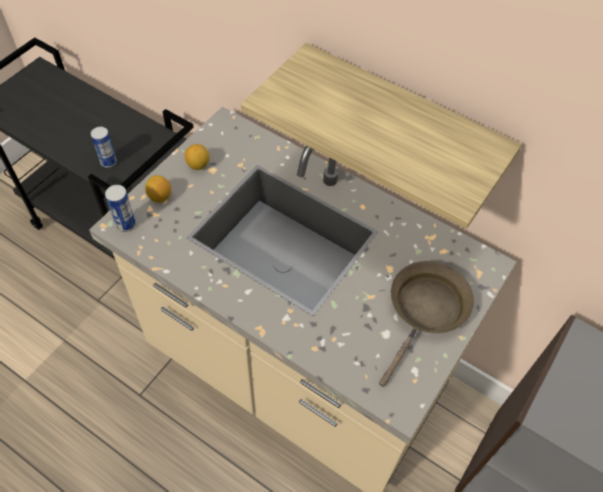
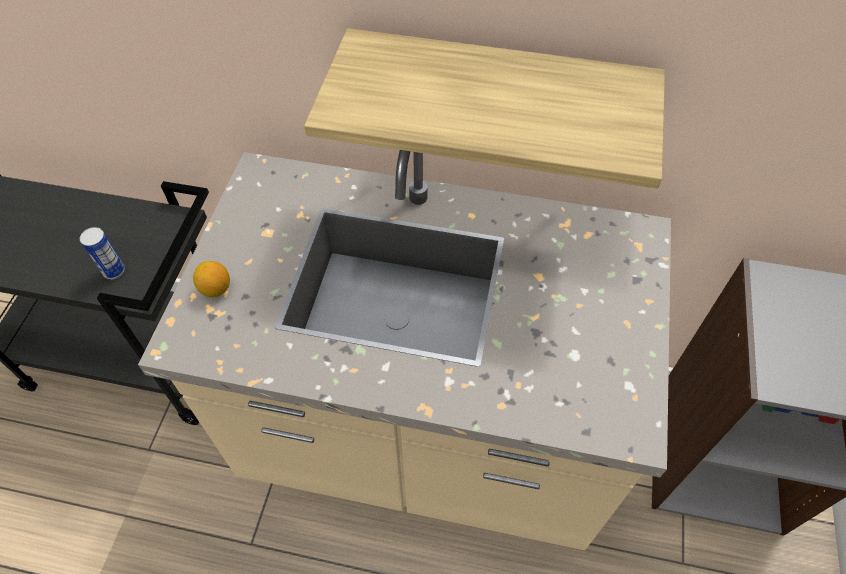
camera: 20 degrees left, 0 degrees up
(126, 224) = (186, 340): can -> none
(198, 165) = (247, 233): lemon -> none
(425, 311) = (605, 311): brown frying pan -> none

